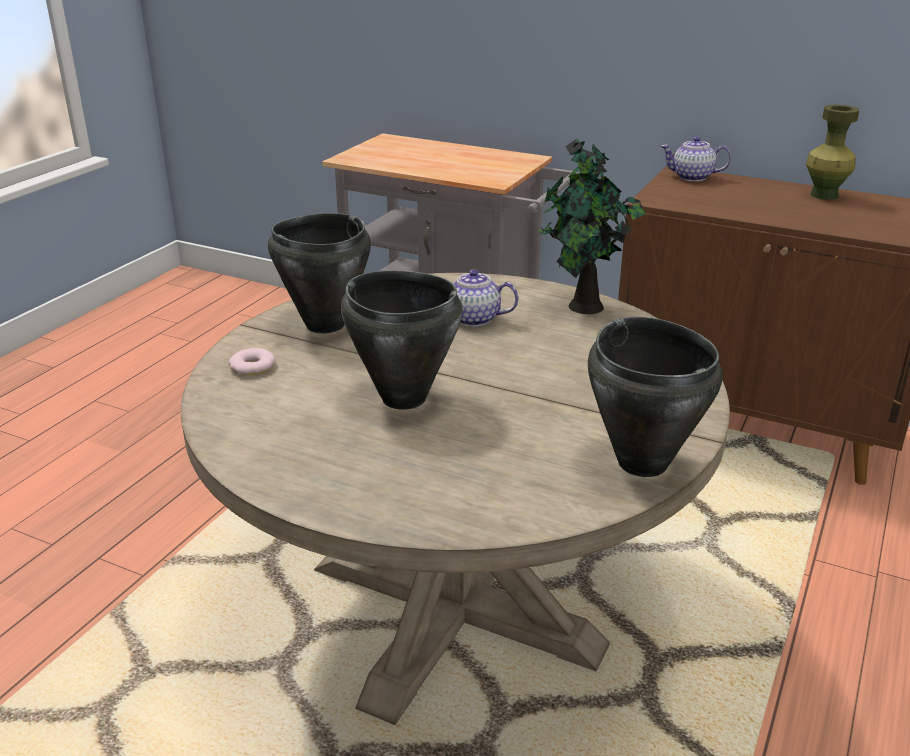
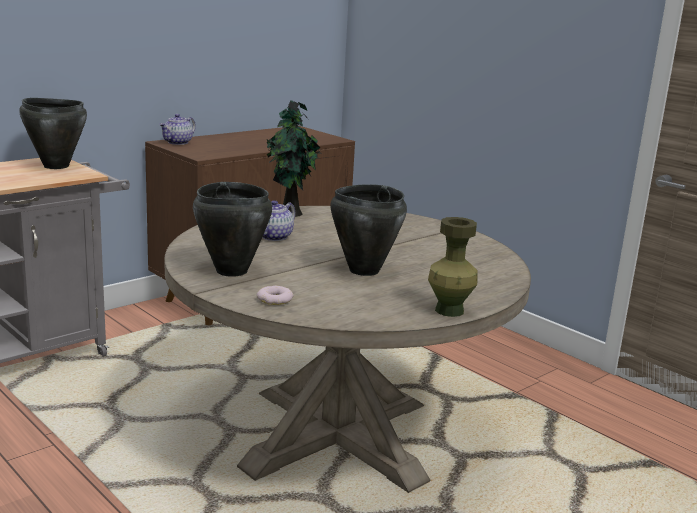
camera: 70 degrees left, 10 degrees down
(642, 462) = (473, 242): black cooking pot -> black cooking pot (56, 166)
(824, 195) = (250, 134): green vase -> green vase (449, 310)

